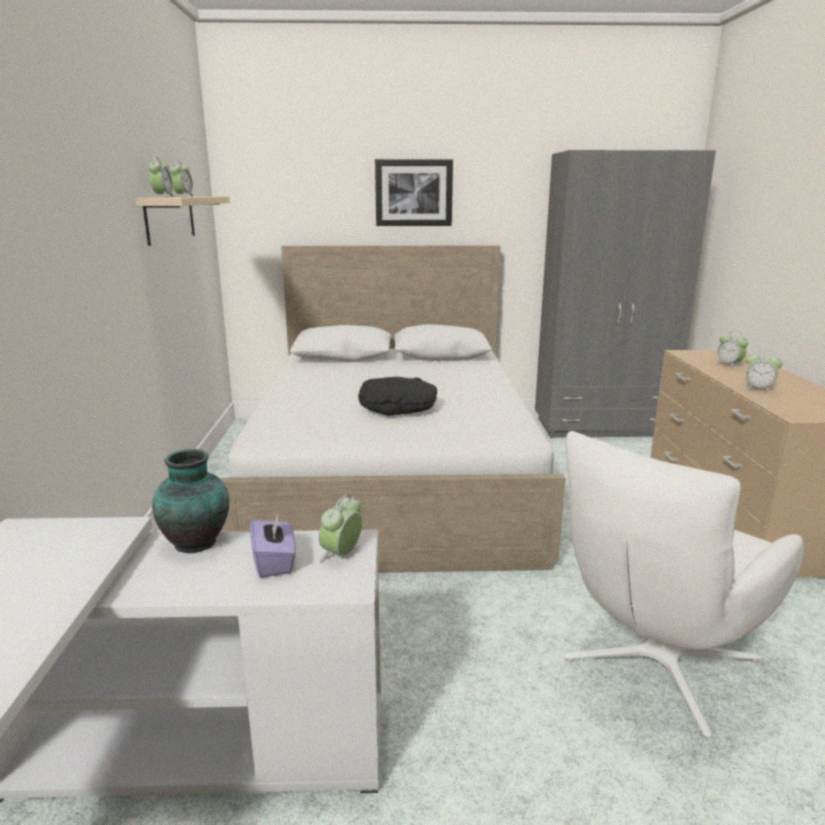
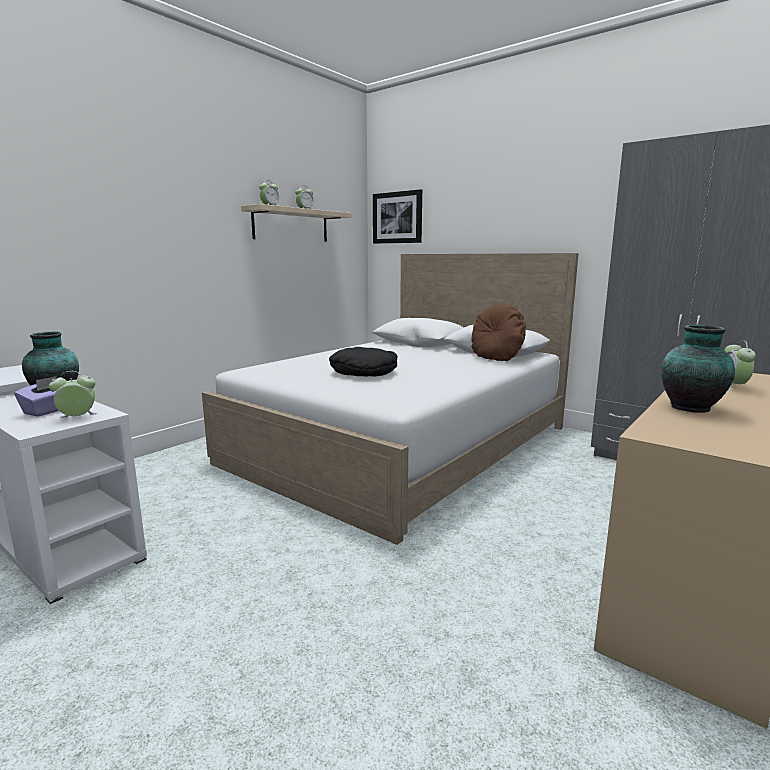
camera: 40 degrees right, 5 degrees down
(413, 193) = (504, 206): picture -> picture (397, 217)
(464, 364) = (496, 359): none -> brown pillow
(658, 663) = (343, 652): white armchair -> none
(758, 389) = (692, 408): alarm clock -> vase

